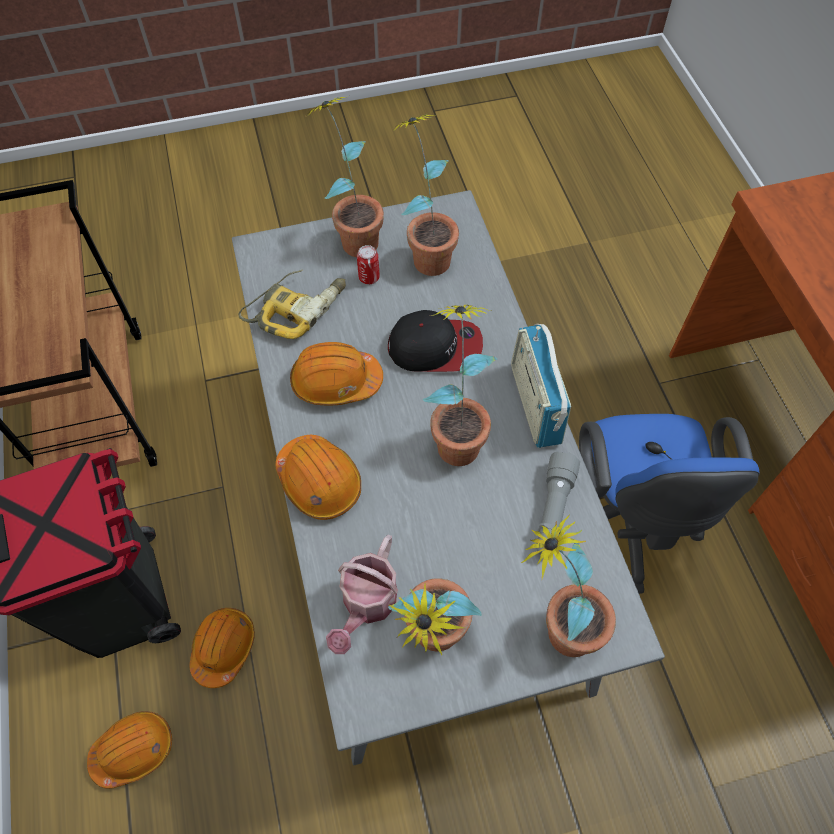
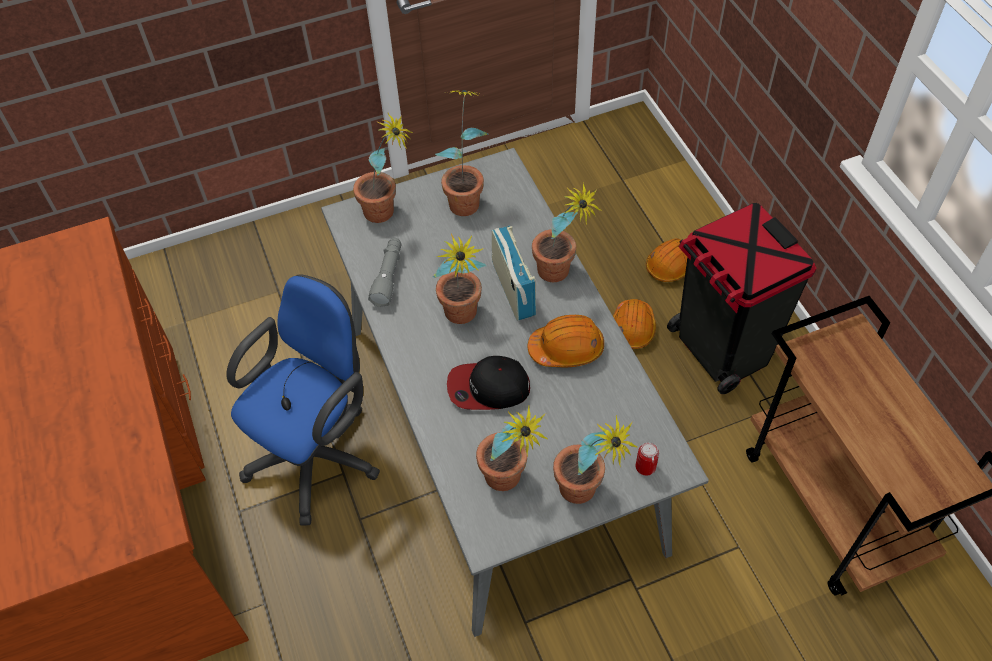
camera: 175 degrees right, 5 degrees down
(296, 307) = (619, 410): power drill -> none
(319, 481) = (560, 276): orange hard hat -> potted plant
(366, 605) = (511, 211): watering can -> none
(369, 277) = (560, 449): can -> can (645, 467)
(535, 404) = (401, 350): radio -> radio (513, 289)
(623, 525) = (319, 453): blue office chair -> blue office chair turned 45 degrees clockwise

